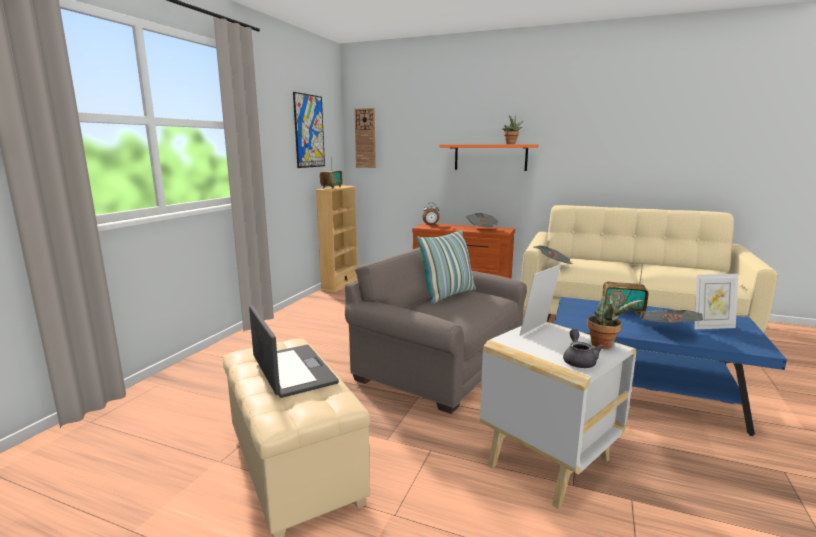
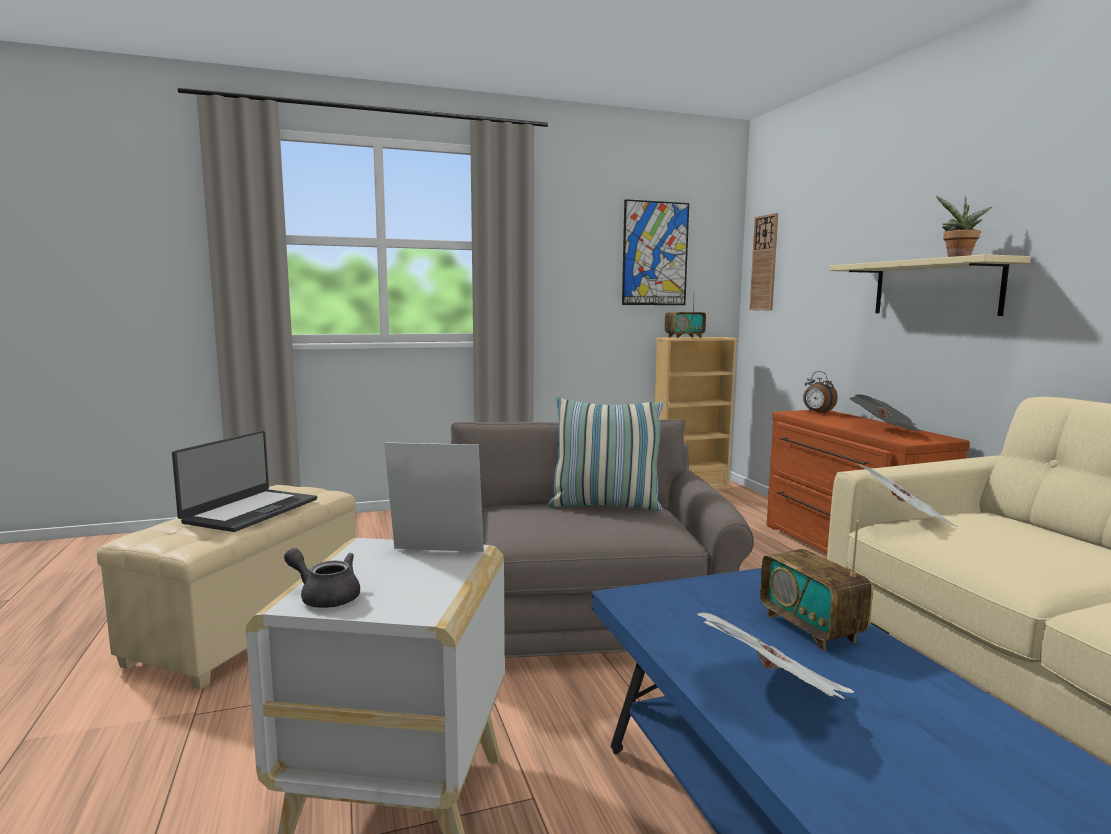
camera: 50 degrees right, 5 degrees down
(490, 157) = (935, 288): orange shelf -> beige shelf
(579, 360) = (325, 596): grey teapot -> grey teapot turned 120 degrees counterclockwise
(605, 345) = (421, 603): potted plant -> none
(711, 327) = (933, 750): picture frame -> none

